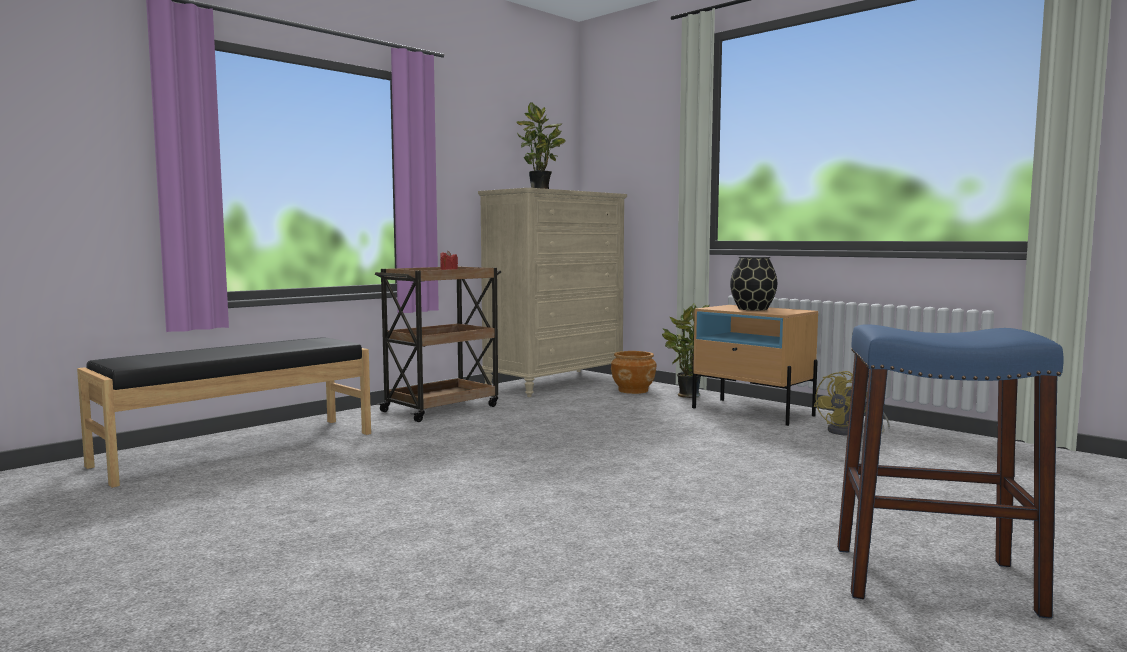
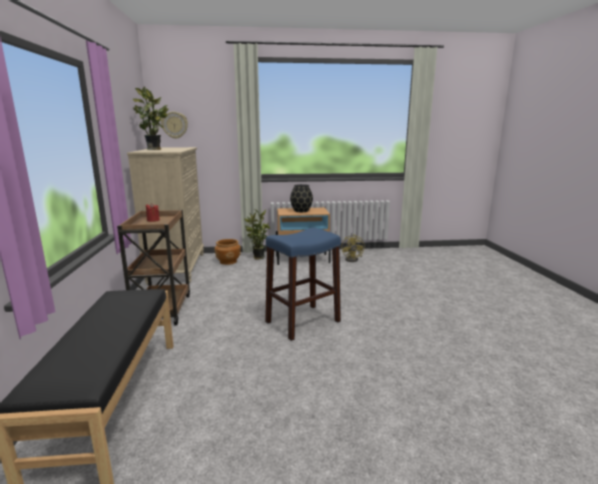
camera: 50 degrees left, 10 degrees up
(607, 161) = (174, 125): none -> wall clock
(933, 579) = (499, 313): blue stool -> blue stool (302, 322)

